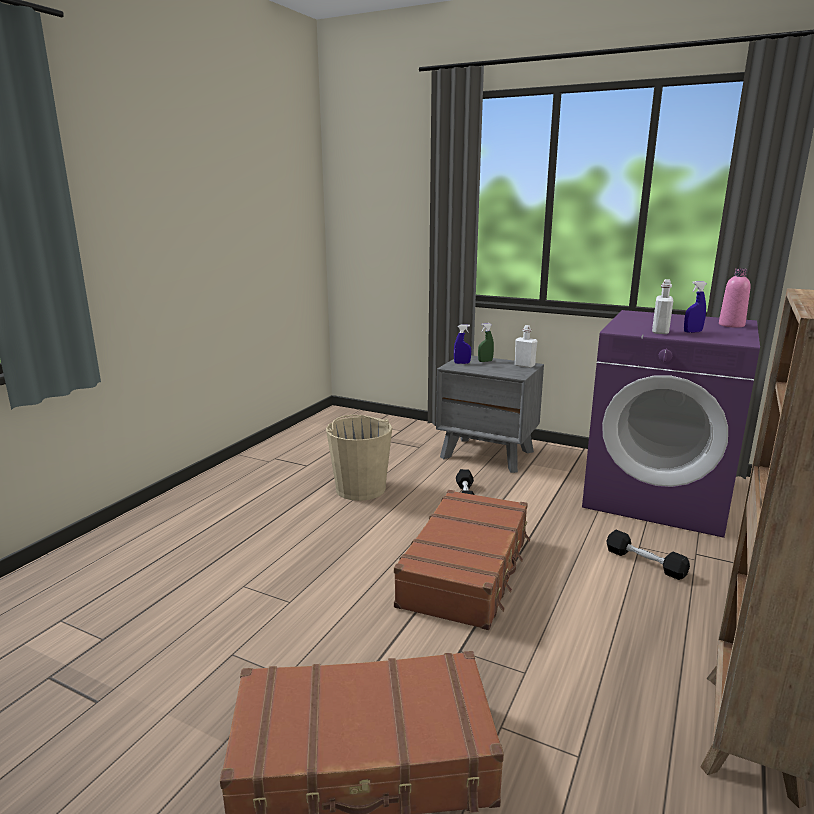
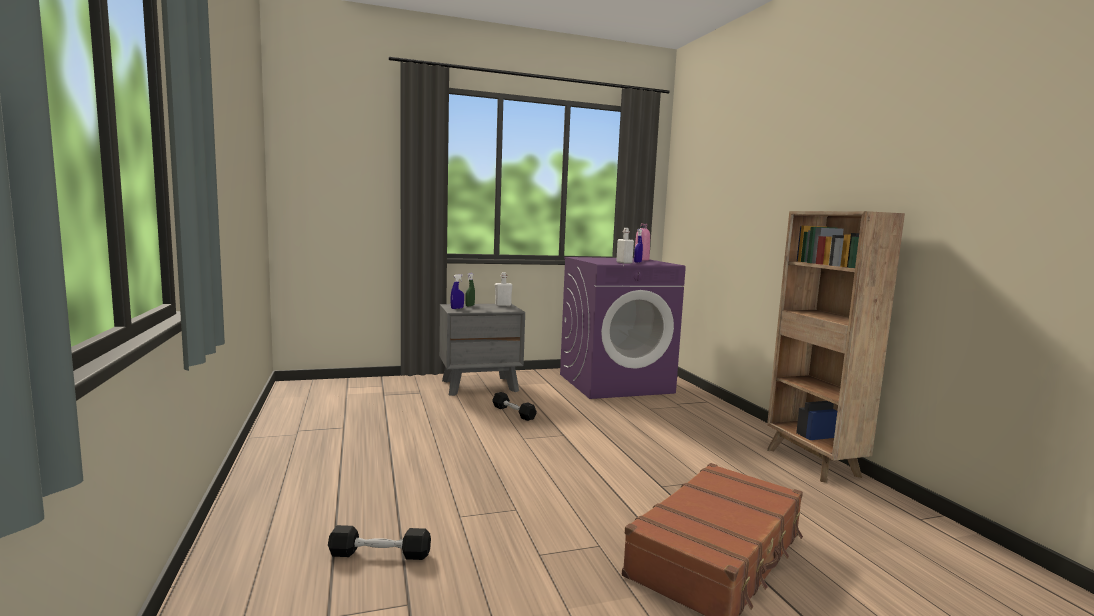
camera: 45 degrees left, 10 degrees down
(360, 488) = (426, 429): beige bucket -> none
(467, 570) = (590, 449): brown suitcase -> none
(645, 562) = (664, 414): black dumbbell -> black dumbbell (380, 554)

